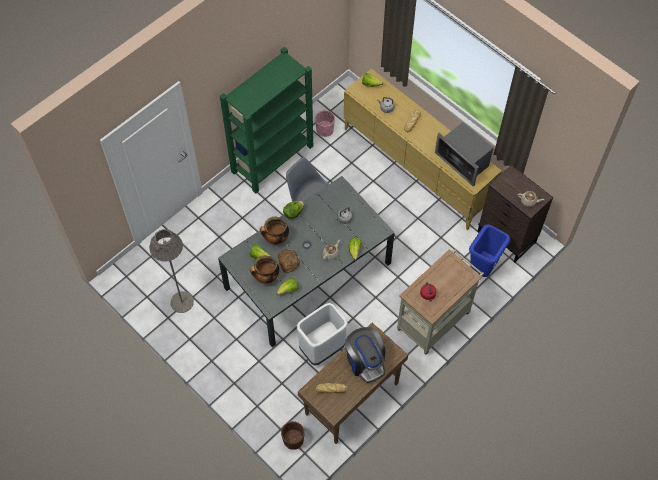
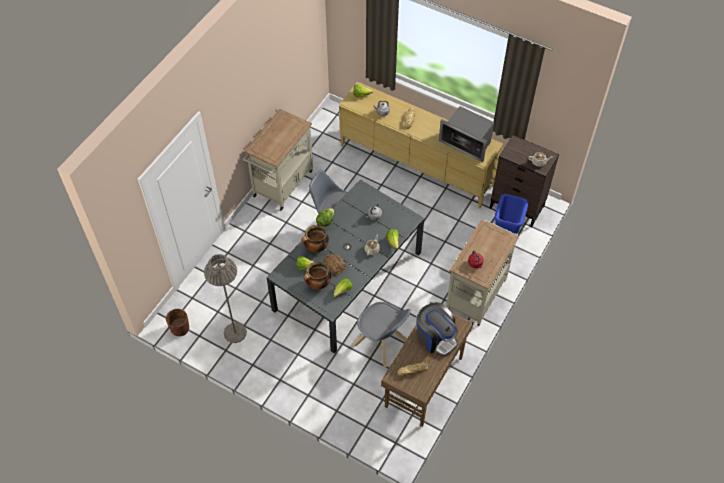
camera: 15 degrees left, 5 degrees down
(272, 158) = (282, 185): green bookcase -> beige cart
(293, 440) = (381, 433): brown planter -> brown planter (180, 328)
(322, 349) = (382, 344): white trash can -> grey chair
(325, 130) = (323, 150): pink planter -> none

